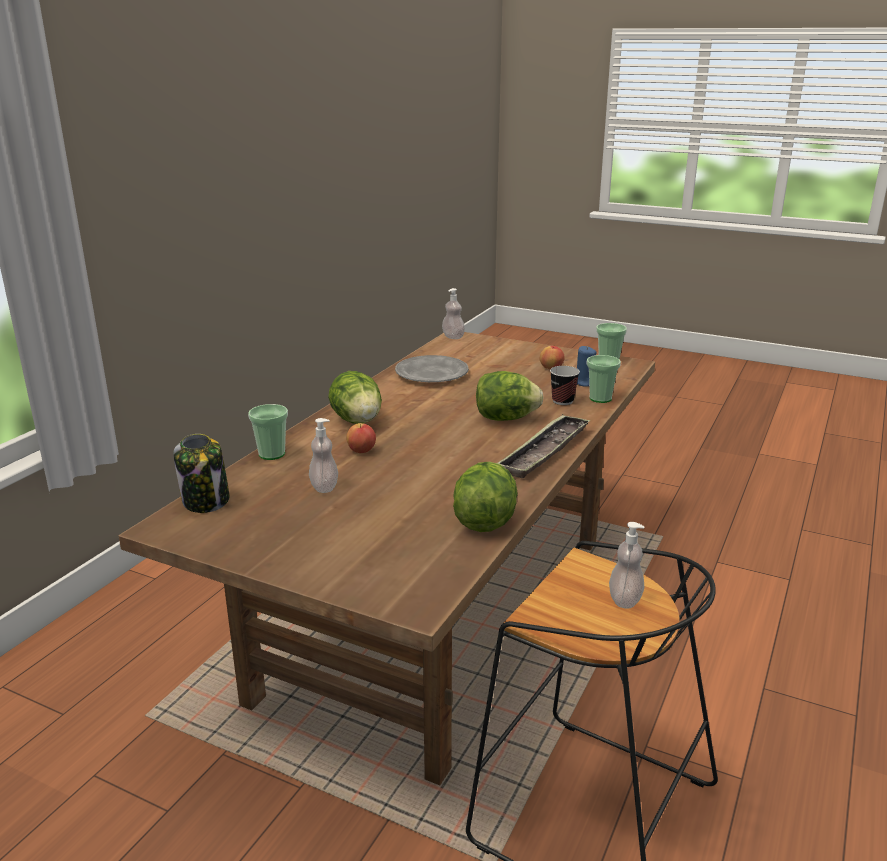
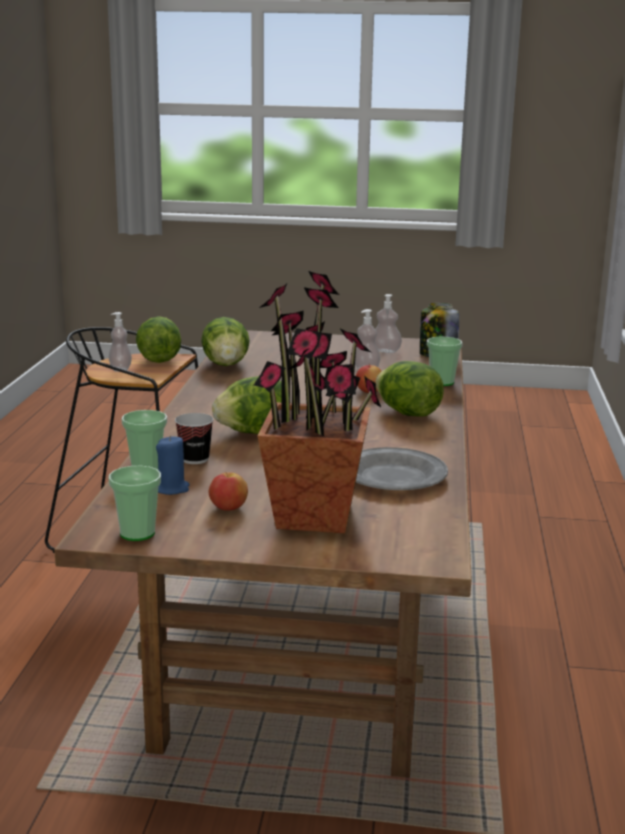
camera: 160 degrees right, 5 degrees down
(453, 337) = (439, 555): soap dispenser -> soap dispenser (385, 351)
(502, 358) = (314, 517): none -> potted plant
(544, 451) = (198, 408): tray -> none
(564, 614) = (159, 359): none -> lettuce

